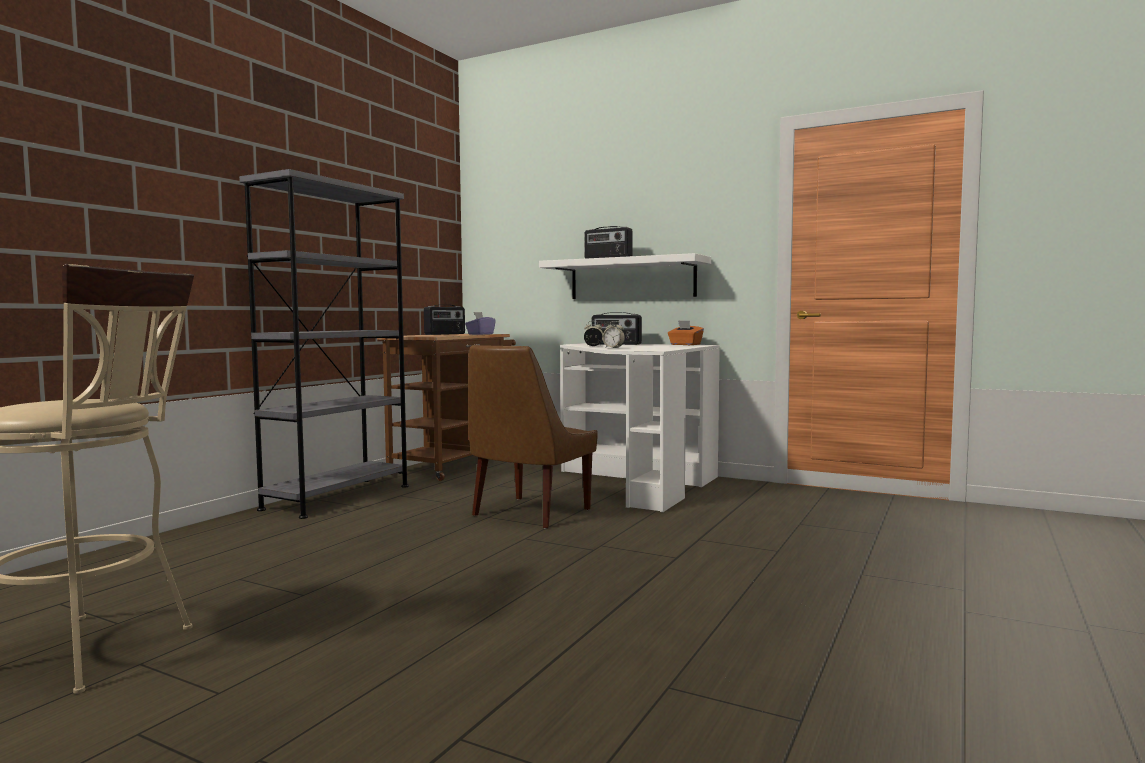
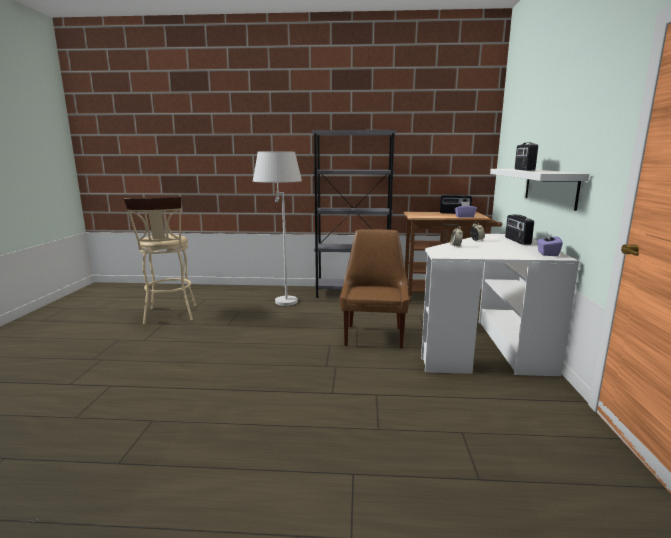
camera: 65 degrees right, 10 degrees up
(245, 539) = (281, 298): none -> white floor lamp
(528, 513) = (374, 336): brown chair -> brown chair turned 90 degrees clockwise
(685, 345) = (547, 253): orange tissue box -> purple tissue box

